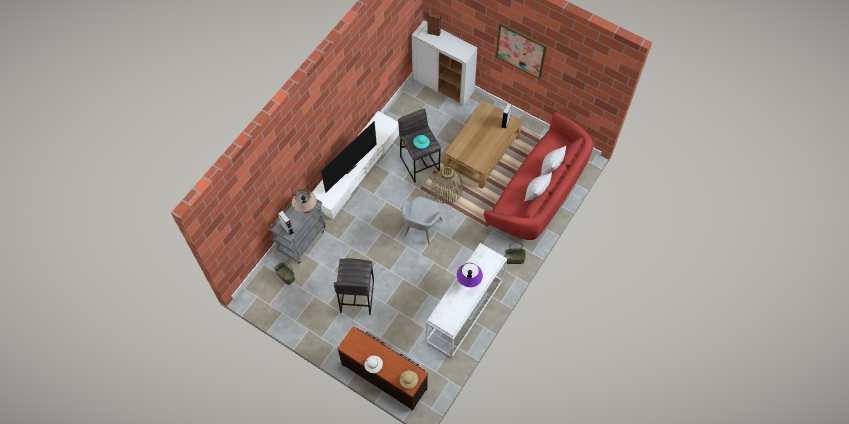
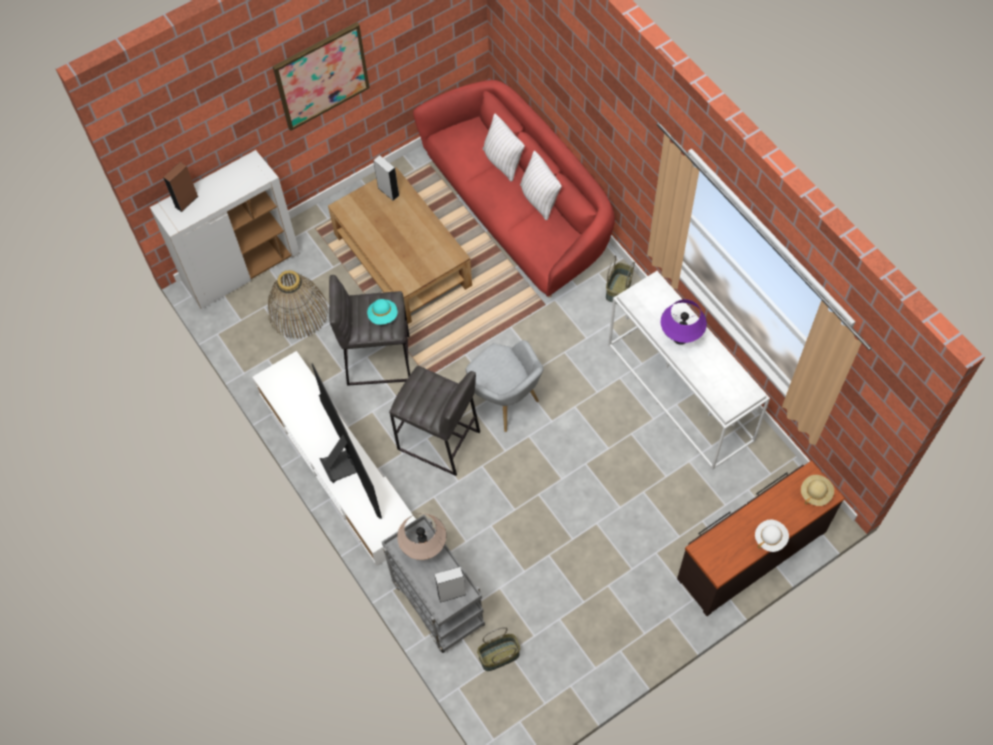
camera: 65 degrees left, 0 degrees up
(356, 297) = (590, 549): grey stool -> grey stool (439, 441)
(446, 189) = (447, 337): basket -> basket (298, 313)

